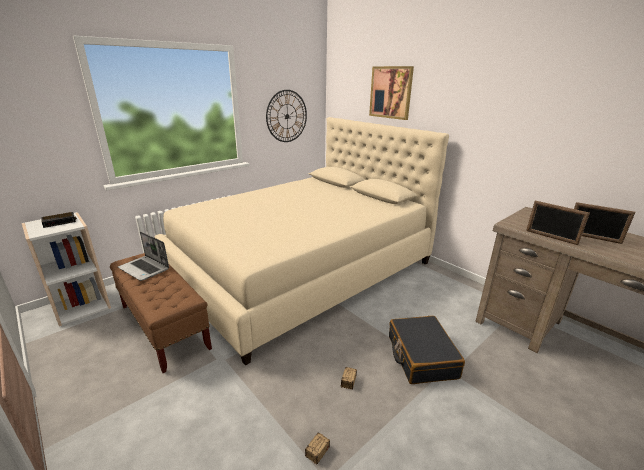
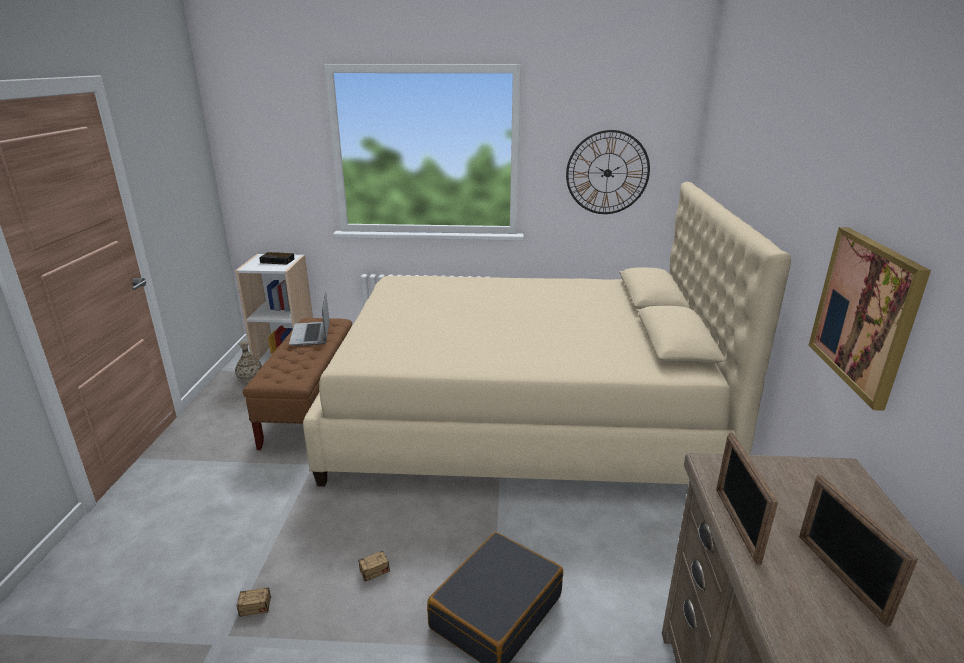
camera: 45 degrees right, 0 degrees up
(71, 334) = (250, 378): none -> vase
(391, 92) = (754, 152): picture -> picture (865, 313)

